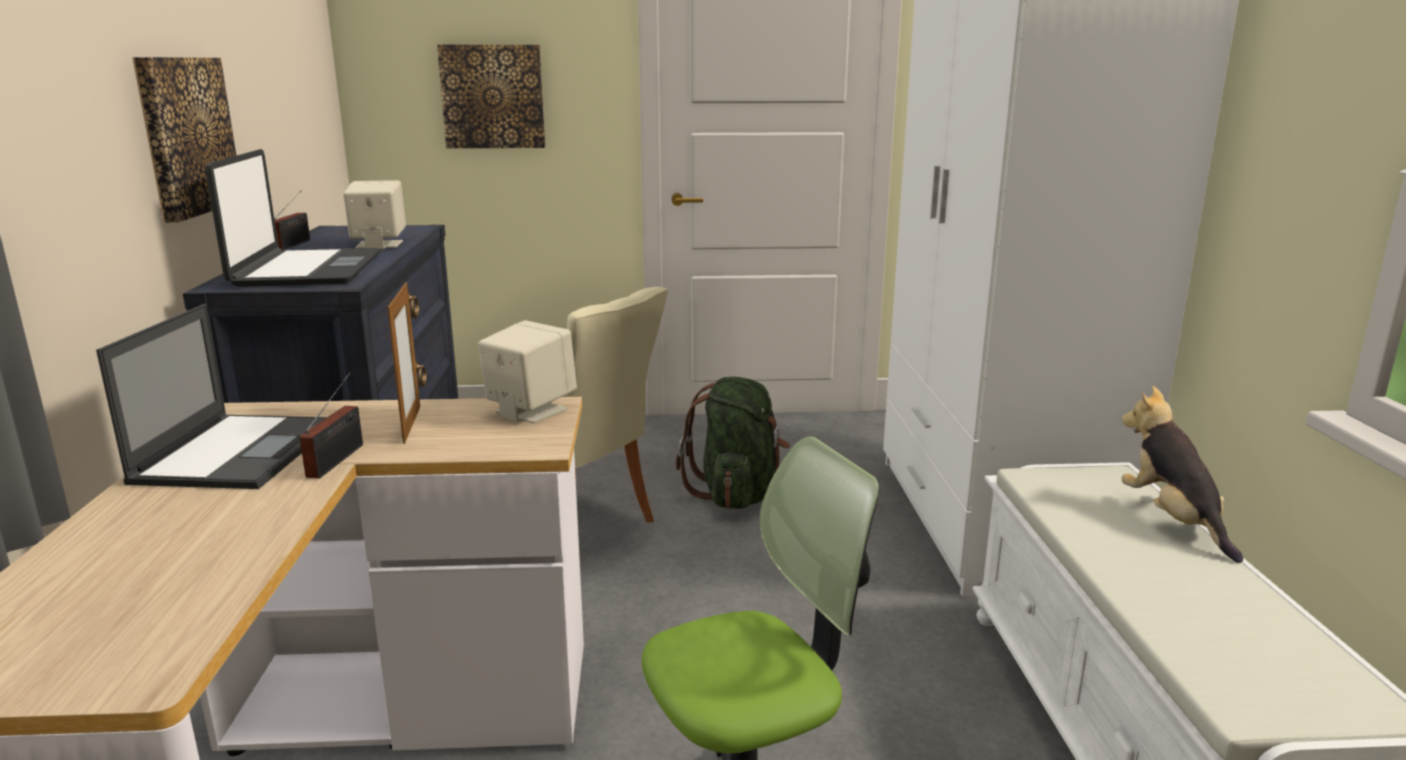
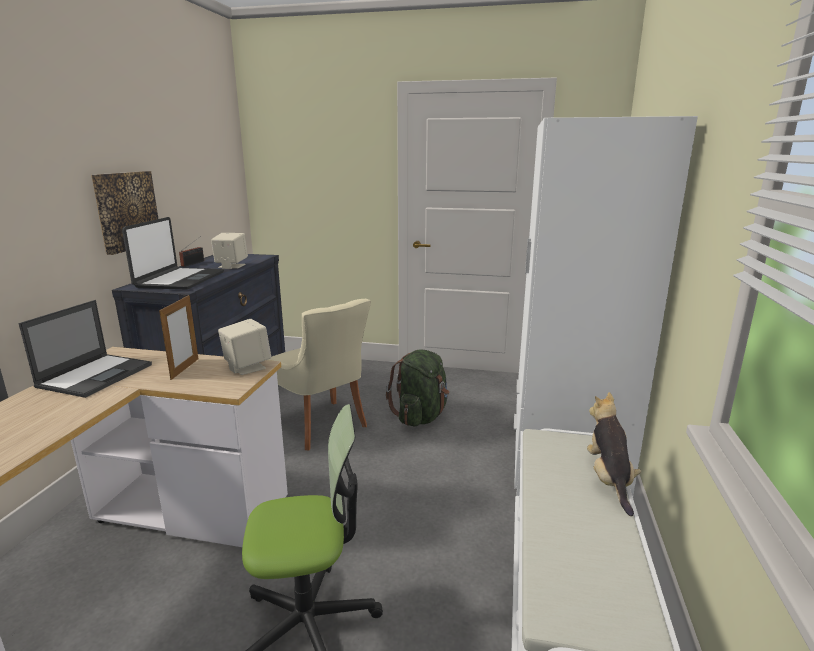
camera: 15 degrees right, 0 degrees up
(339, 458) = (134, 385): radio -> none
(493, 96) = (320, 185): picture -> none

